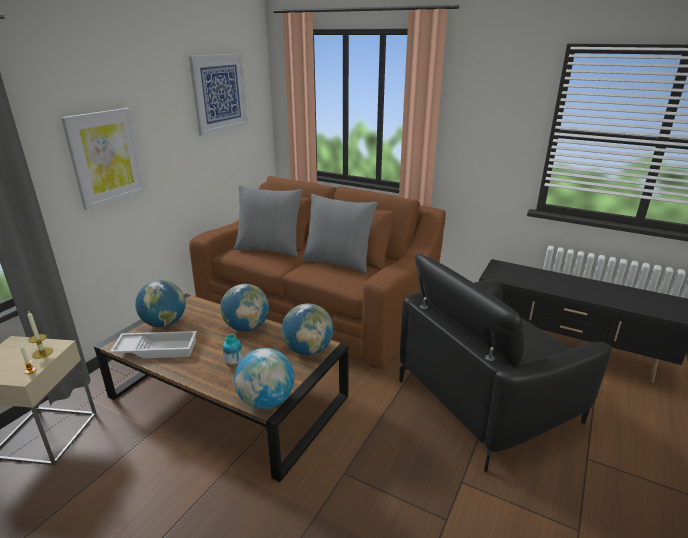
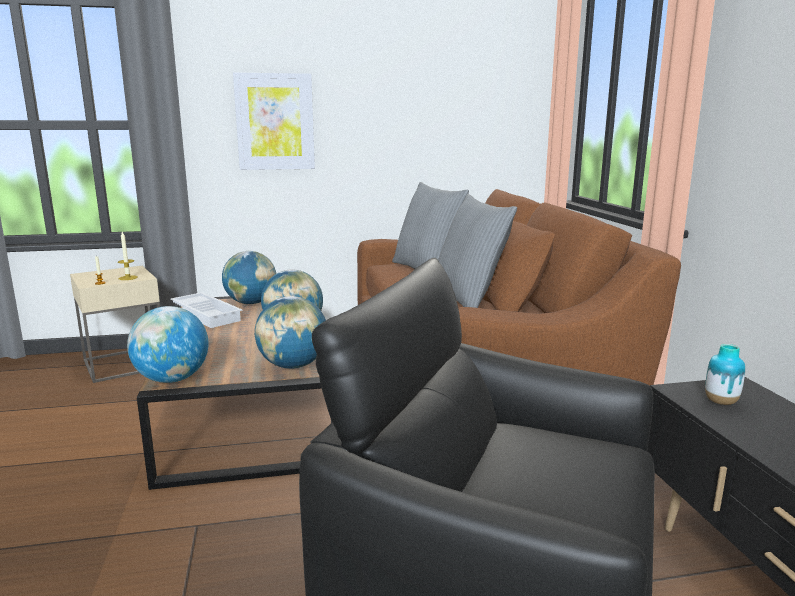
camera: 50 degrees right, 10 degrees down
(219, 93) = (452, 74): picture -> none
(234, 364) = (220, 346): vase -> vase (720, 402)

